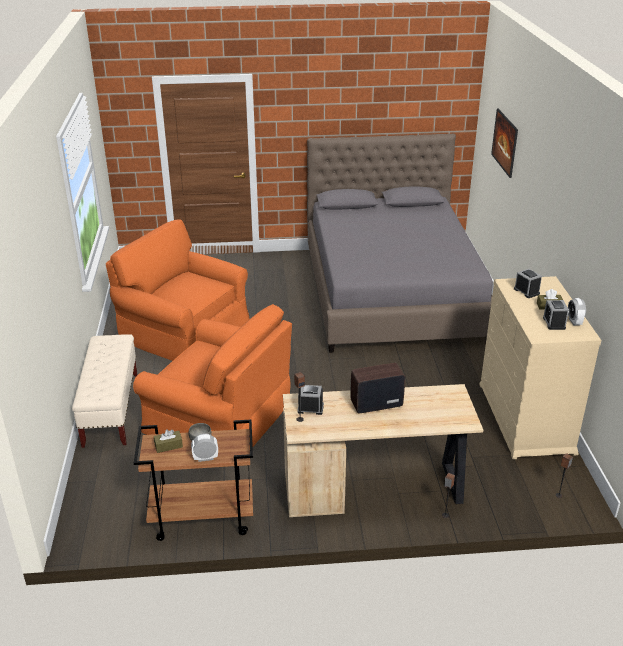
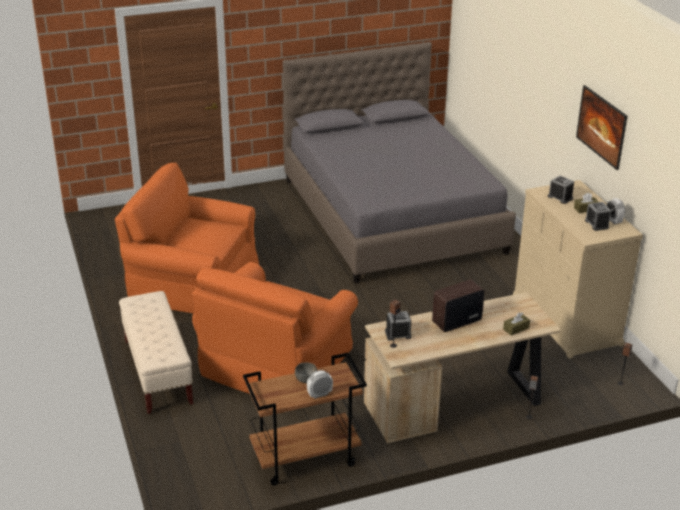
camera: 15 degrees left, 0 degrees up
(168, 446) = (278, 389): brown tissue box -> brown tissue box (516, 328)
(220, 417) = (275, 362): orange armchair -> orange armchair turned 105 degrees clockwise
(503, 154) = (493, 62): picture -> picture (599, 139)

